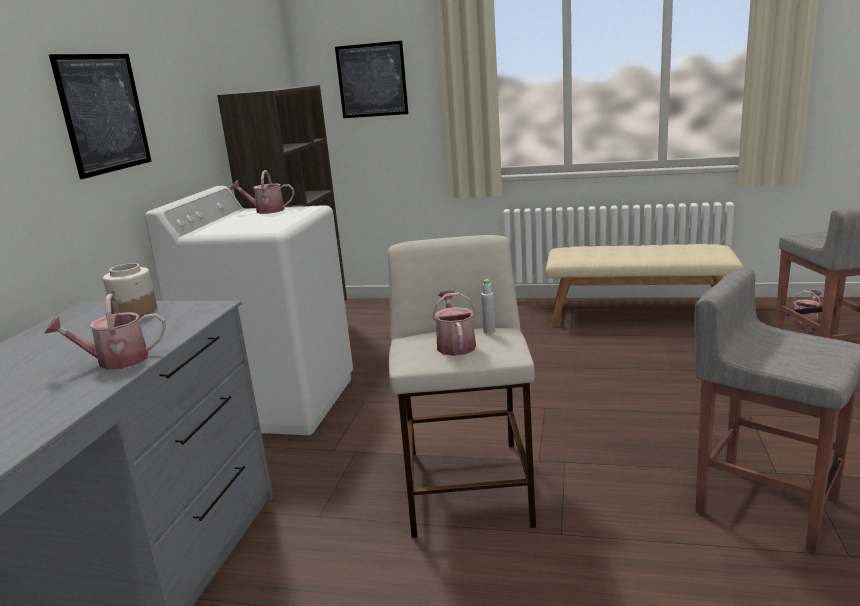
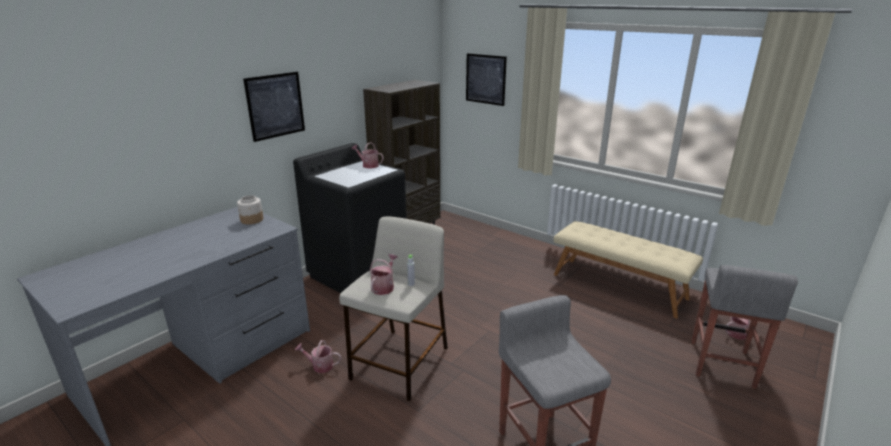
camera: 25 degrees right, 5 degrees up
(115, 361) = (211, 250): watering can -> watering can (320, 365)
(278, 402) = (359, 274): white washing machine -> black washing machine

